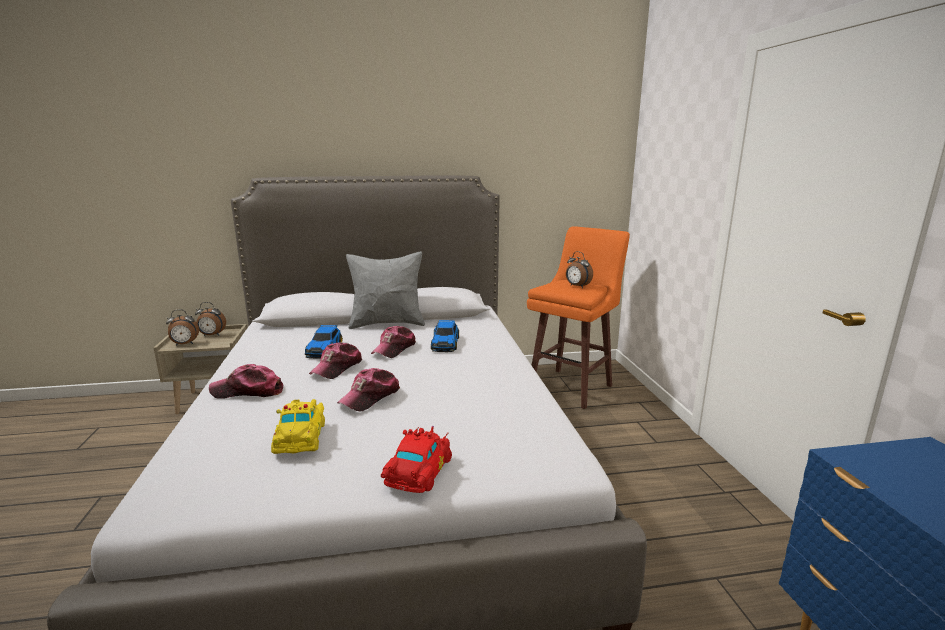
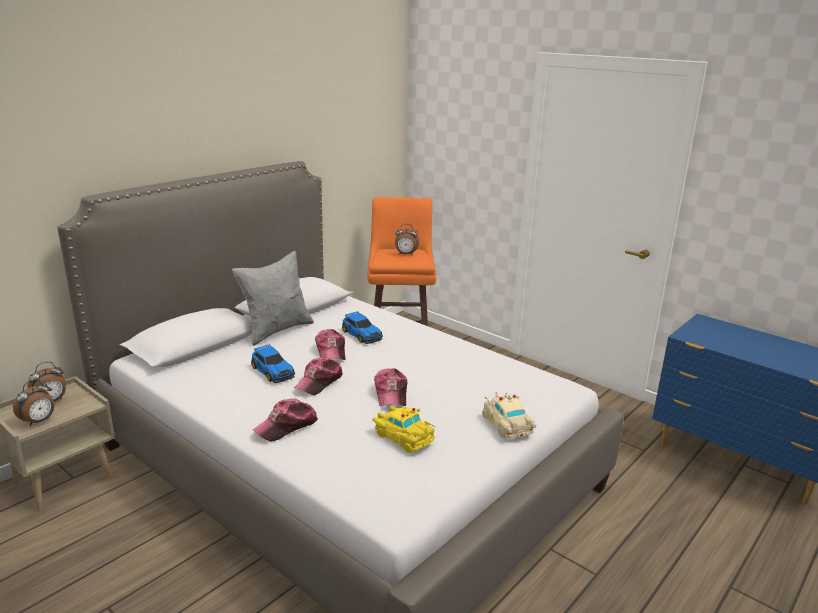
camera: 40 degrees left, 5 degrees up
(337, 368) = (319, 382): cap -> cap turned 45 degrees clockwise
(417, 473) = (507, 426): red toy car -> beige toy car

